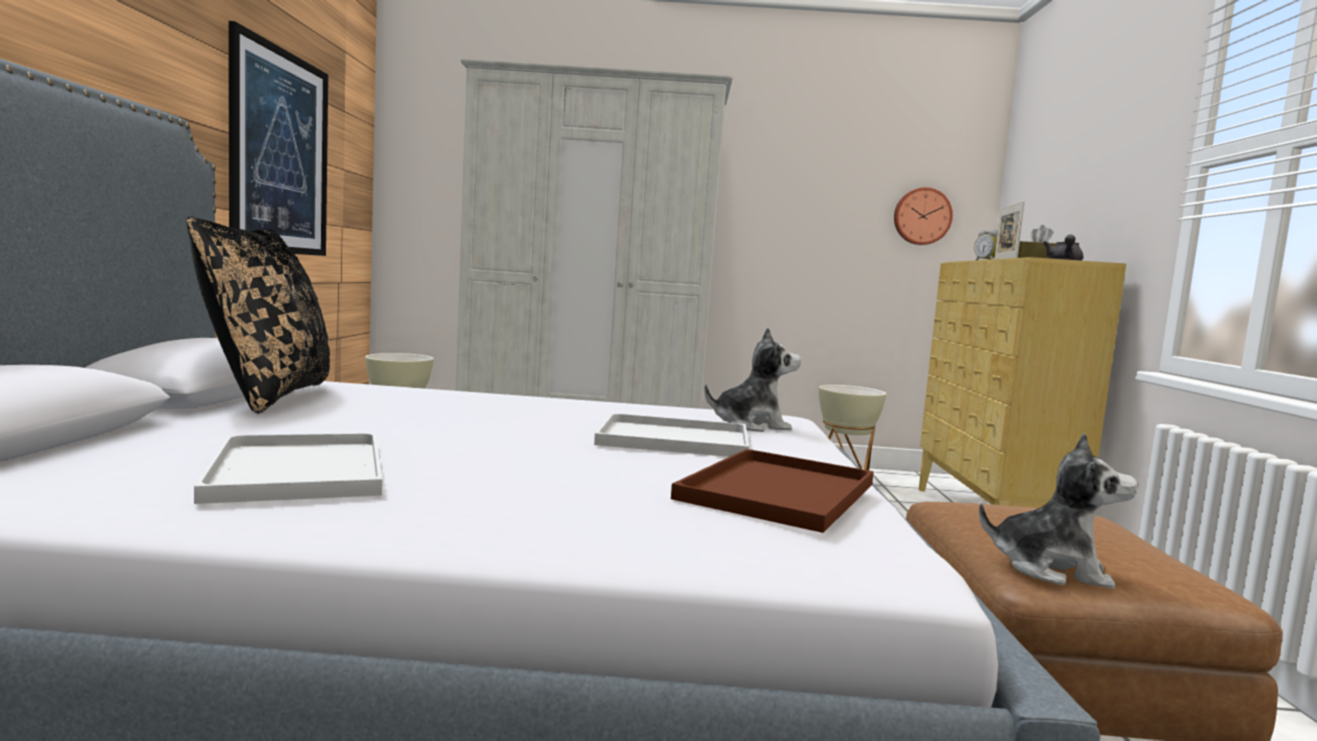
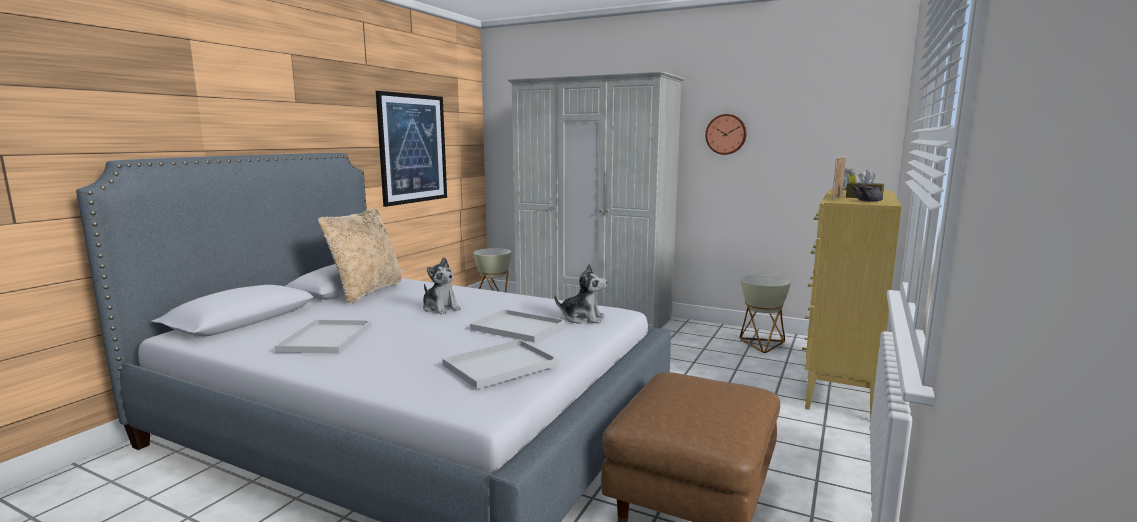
camera: 25 degrees right, 5 degrees up
(268, 397) = (367, 292): black pillow -> beige pillow
(779, 492) = (499, 366): brown tray -> white tray
(922, 216) = (835, 148): wall clock -> wall clock (726, 134)
(1051, 569) = (646, 420): plush toy -> plush toy (440, 308)

